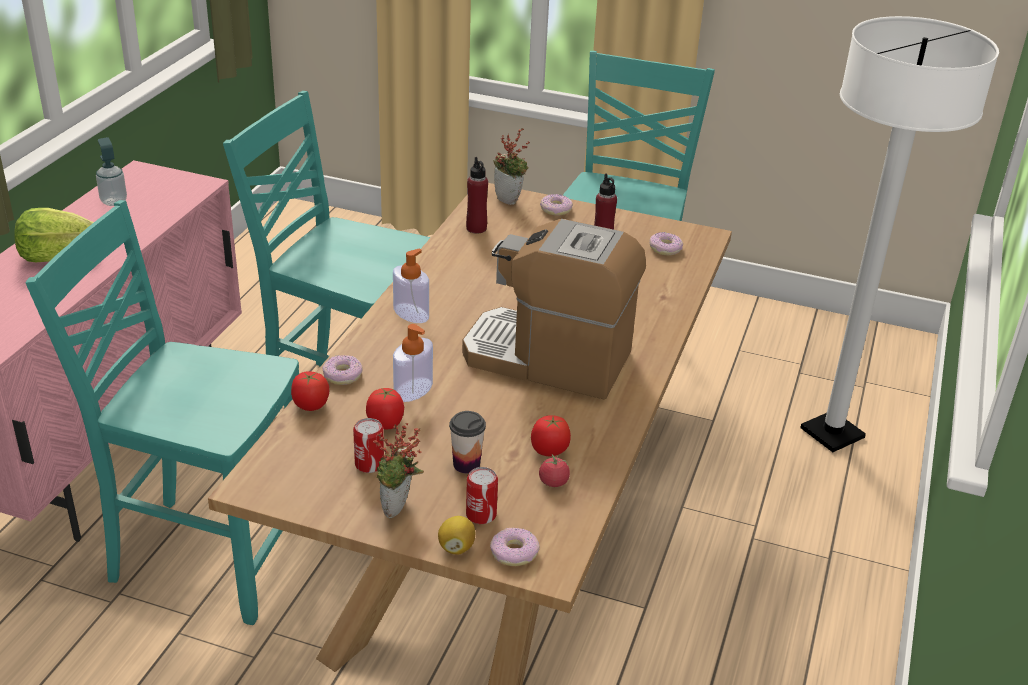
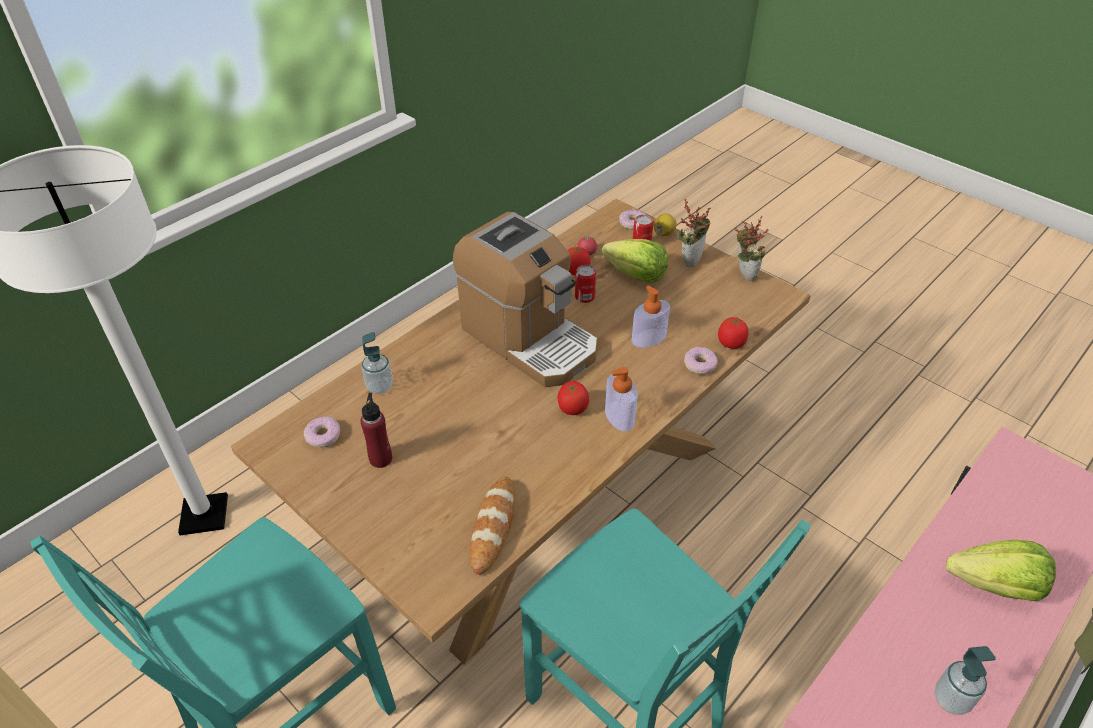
camera: 155 degrees left, 10 degrees up
(207, 555) = (789, 558): turquoise chair -> none
(369, 464) = (699, 290): can -> can (585, 297)
(386, 423) = (679, 316): tomato -> tomato (572, 409)
(466, 464) = (635, 275): cup -> lettuce
(476, 228) = (493, 527): red bottle -> bread
(510, 200) = (420, 574): potted plant -> potted plant (743, 274)
(555, 209) = (381, 536): donut -> none
(658, 288) = (379, 387): none -> soap dispenser

